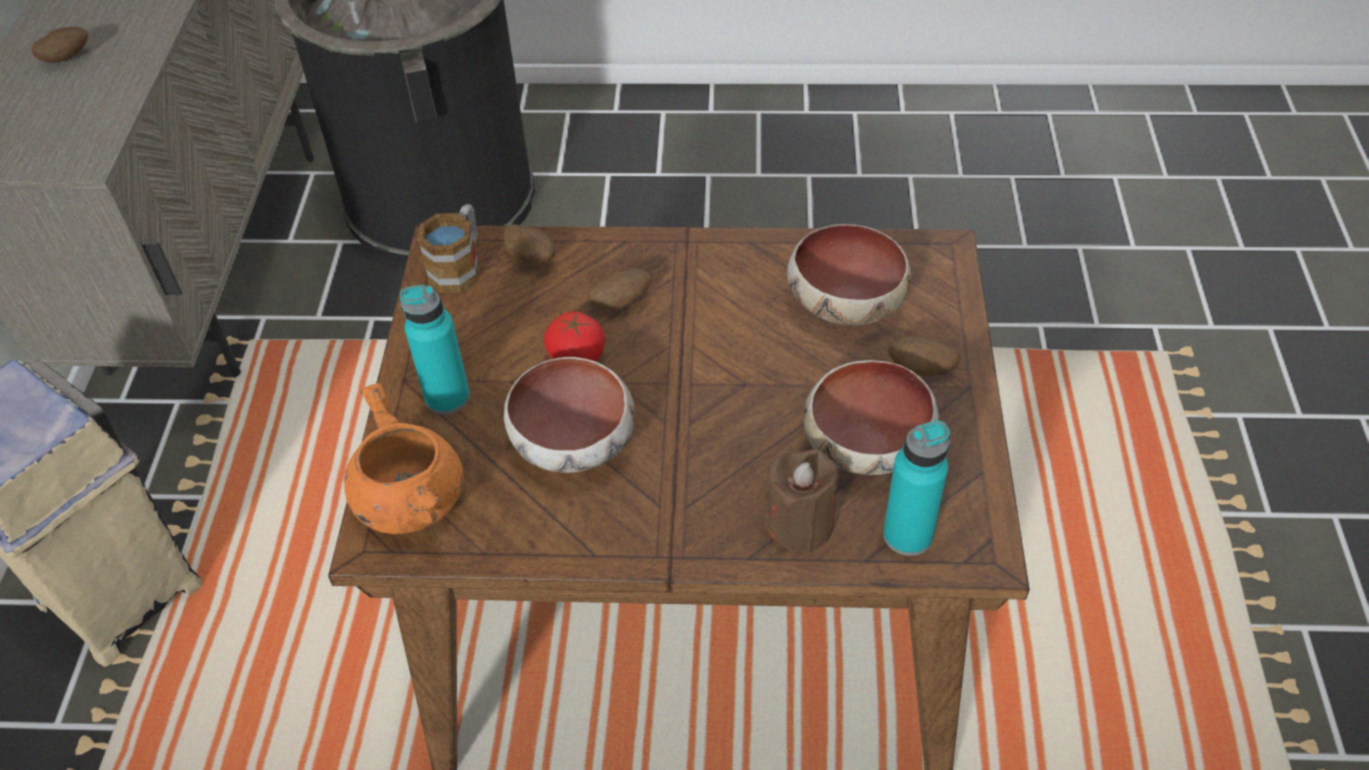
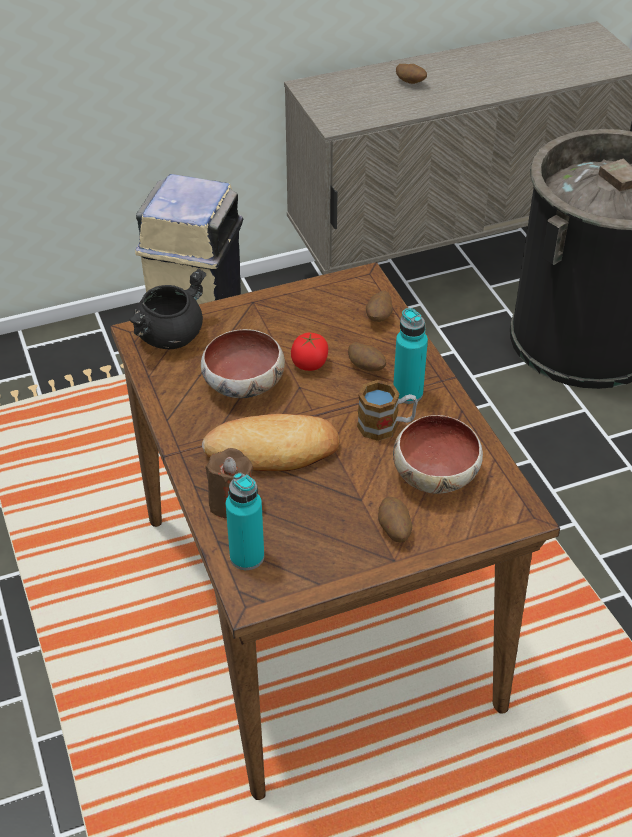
camera: 65 degrees right, 5 degrees down
(410, 501) = (169, 336): orange cooking pot -> black cooking pot
(447, 397) = (249, 323): turquoise bottle -> turquoise bottle (407, 393)
(460, 266) = (353, 291): mug -> mug (386, 426)
(722, 448) = (272, 450): none -> bread
(867, 442) = (314, 518): bowl -> none

